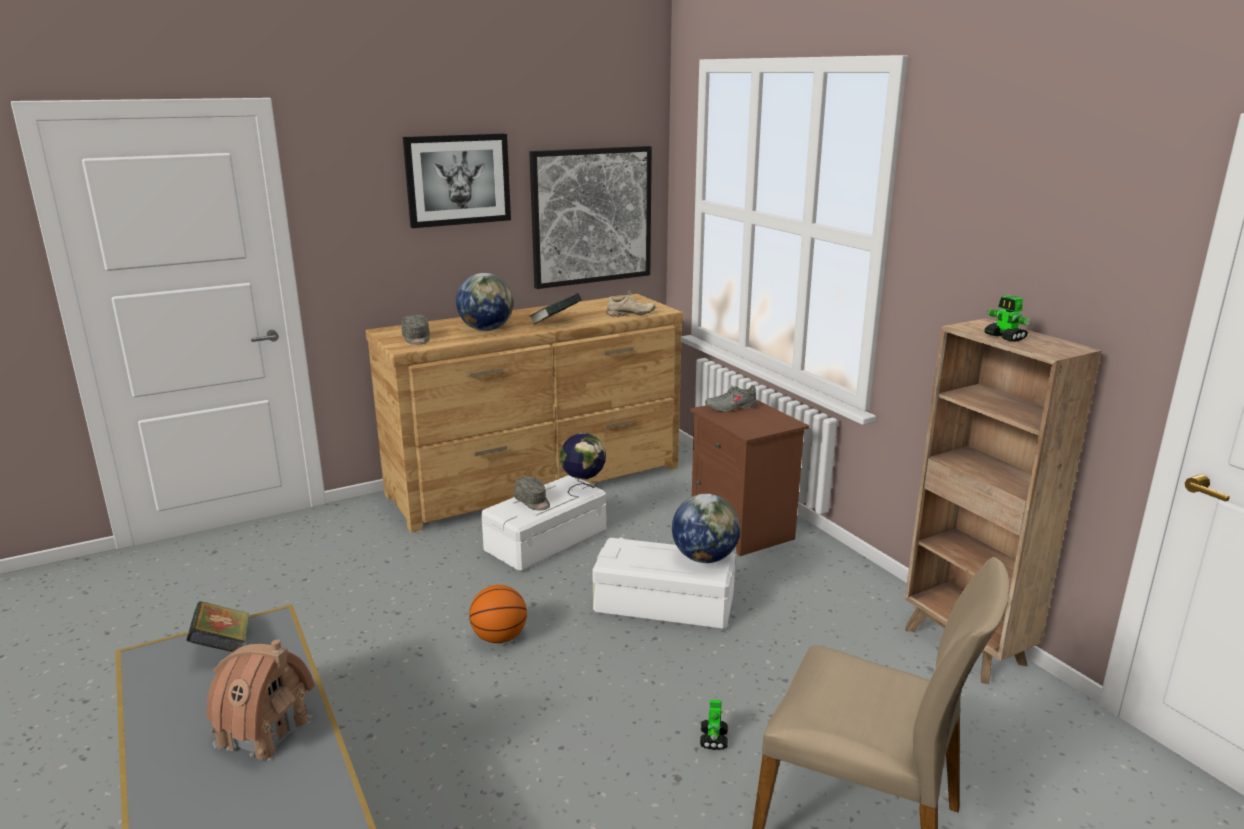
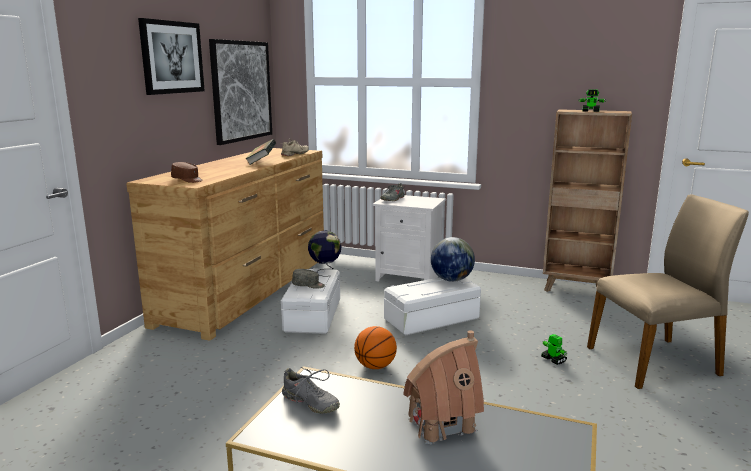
camera: 40 degrees left, 5 degrees down
(223, 647) = (310, 403): book -> grey shoe
(416, 338) = (187, 180): grey cap -> brown cap
(486, 329) = (224, 170): globe -> none
(744, 529) = (409, 277): brown nightstand -> white nightstand

